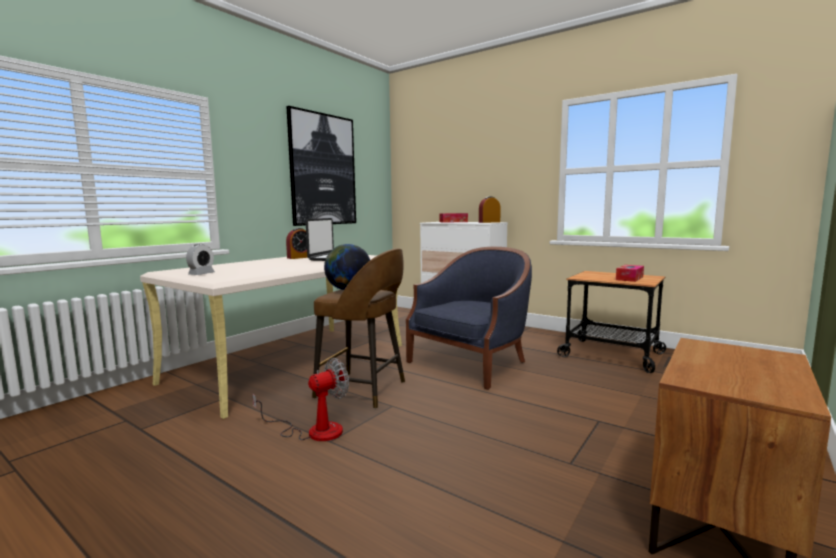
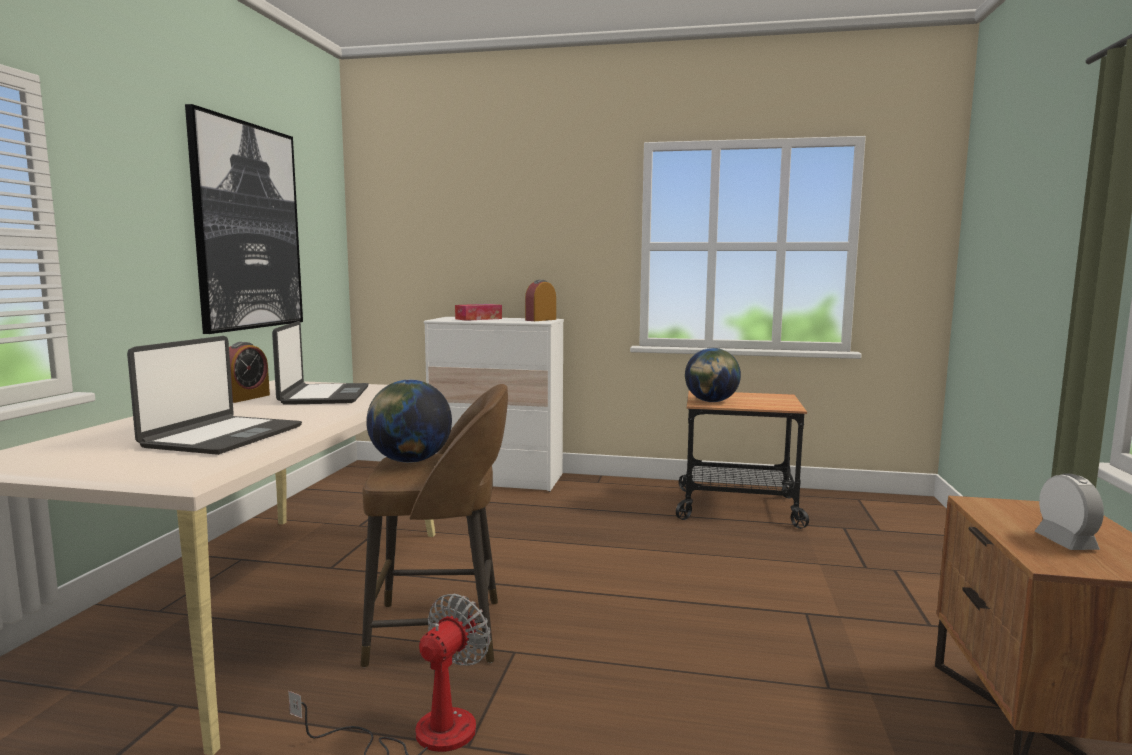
camera: 25 degrees left, 0 degrees up
(201, 274) = (108, 460): alarm clock -> alarm clock (1065, 542)
(259, 269) = (222, 437): none -> laptop
(471, 364) = (572, 552): blue armchair -> none
(589, 277) = (711, 401): none -> globe
(629, 278) = (762, 401): tissue box -> none

